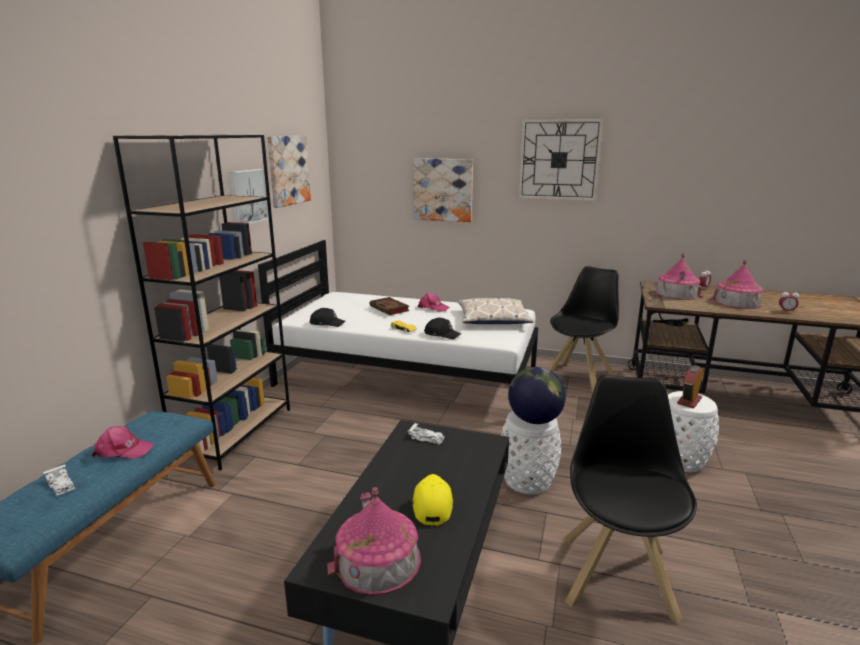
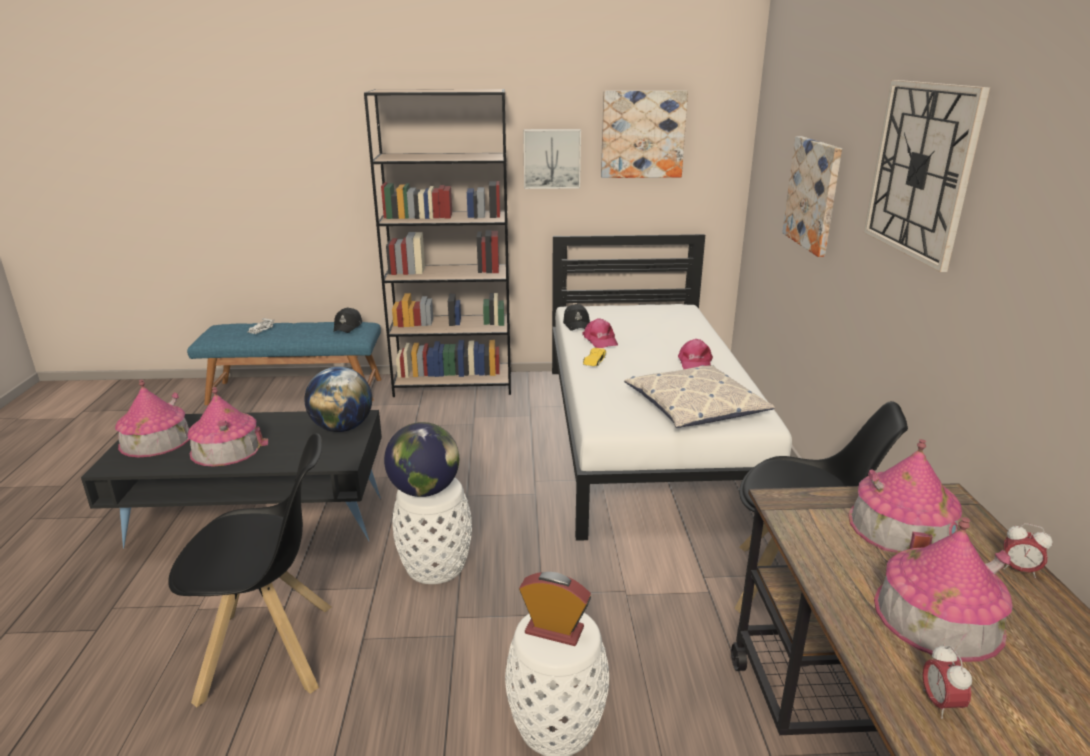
camera: 70 degrees right, 5 degrees up
(123, 450) = (306, 331): pink cap -> pink cap (600, 340)
(390, 309) = (657, 341): book -> none
(426, 438) = (342, 428): white toy car -> globe
(432, 504) = (226, 448): yellow cap -> toy house
(442, 334) = (596, 383): black cap -> black cap (348, 326)

